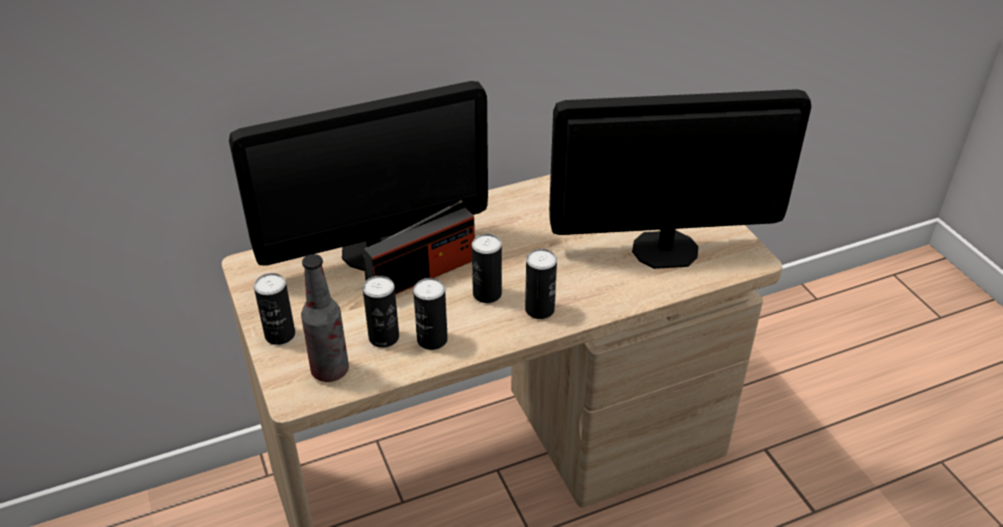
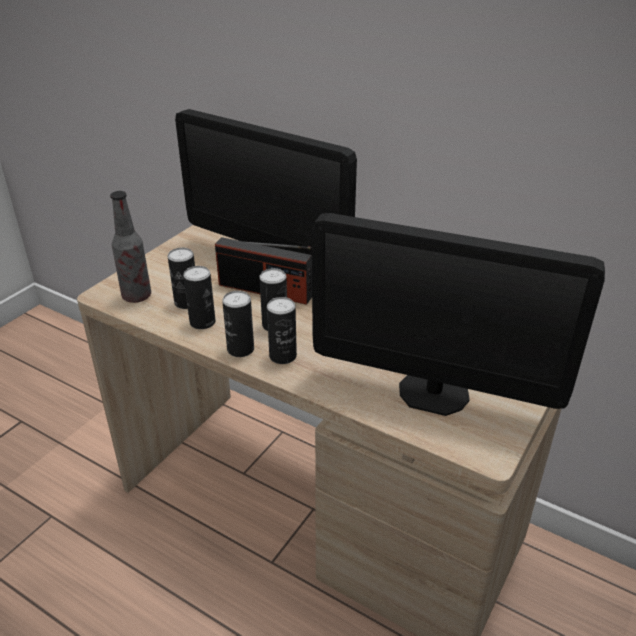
camera: 55 degrees right, 5 degrees down
(280, 334) = (154, 265): can -> can (240, 349)
(665, 249) = (433, 392): monitor -> monitor turned 150 degrees clockwise

